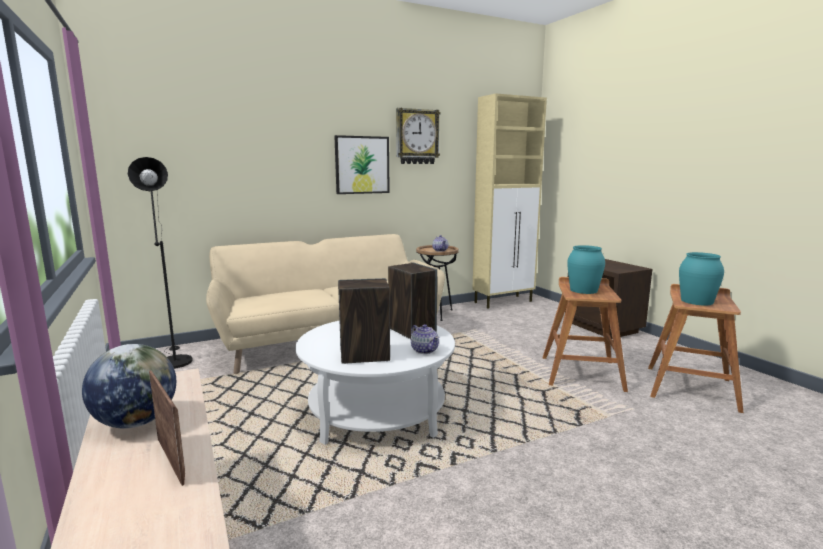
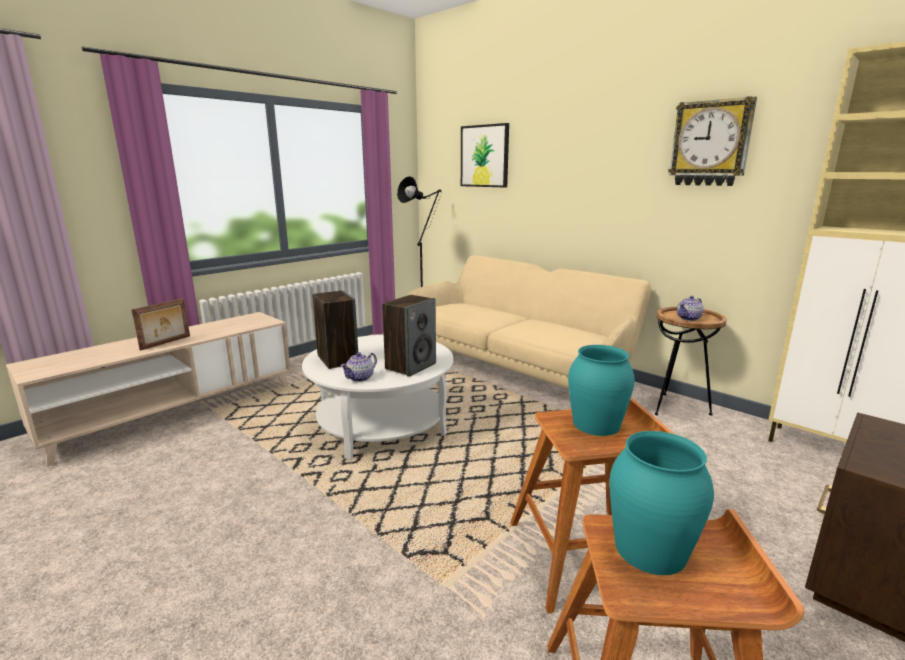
camera: 70 degrees right, 5 degrees up
(136, 422) = (210, 328): globe -> none
(362, 165) = (621, 185): picture -> picture (484, 156)

